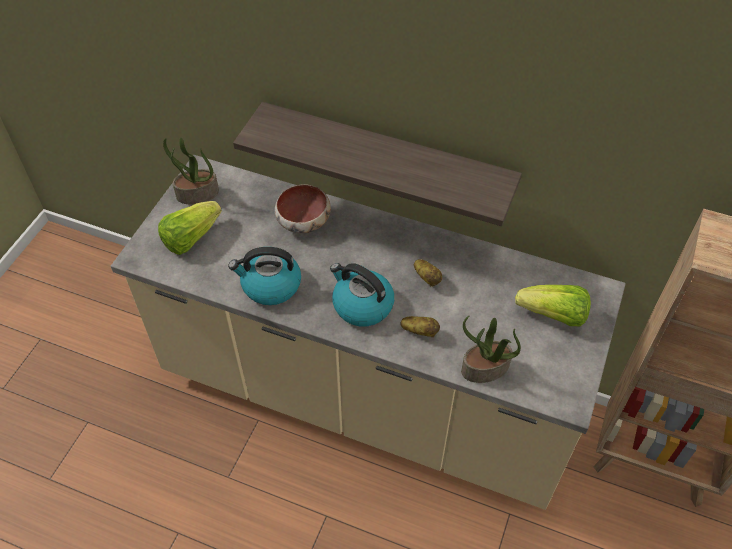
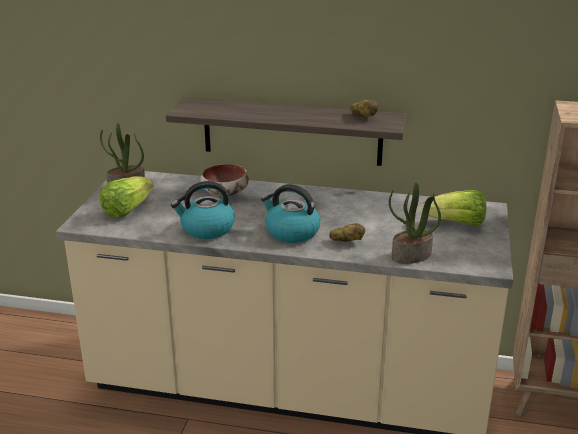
camera: 10 degrees left, 25 degrees down
(427, 278) = (342, 213): potato -> potato (364, 117)

